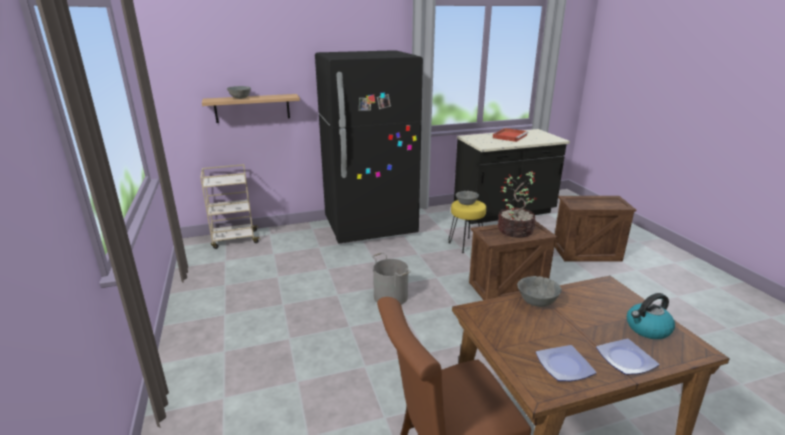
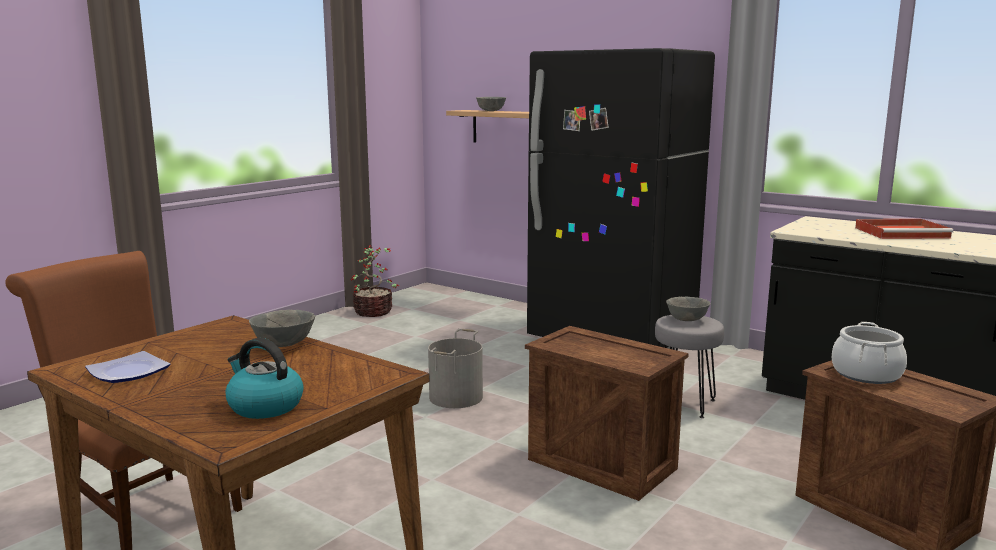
camera: 55 degrees right, 10 degrees down
(234, 239) = (459, 298): beige cart -> none
(466, 245) = (685, 404): yellow stool -> grey stool
(515, 231) = (612, 349): potted plant -> potted plant (374, 312)
(583, 202) = (866, 374): none -> cooking pot
(625, 360) = (162, 400): plate -> none

